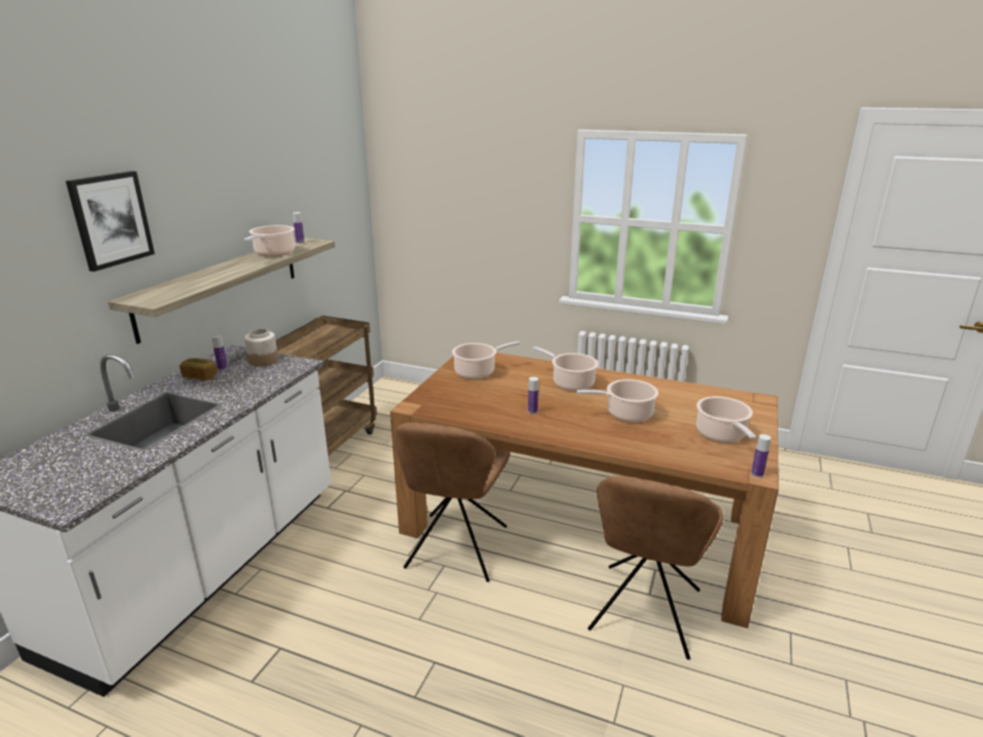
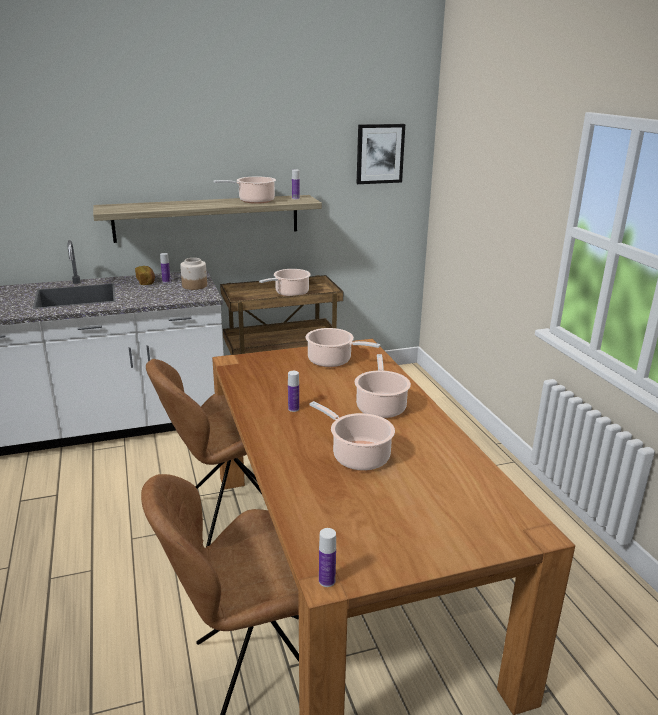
camera: 50 degrees right, 0 degrees up
(111, 220) = (106, 145): picture -> picture (379, 153)
(721, 435) = (393, 530): cooking pot -> cooking pot (290, 293)

